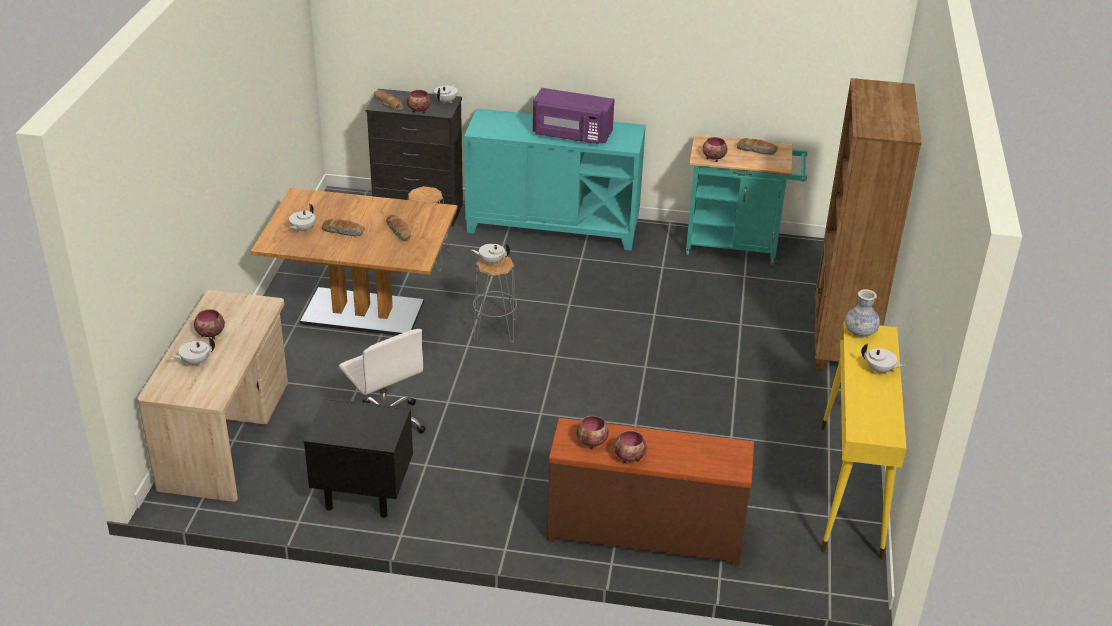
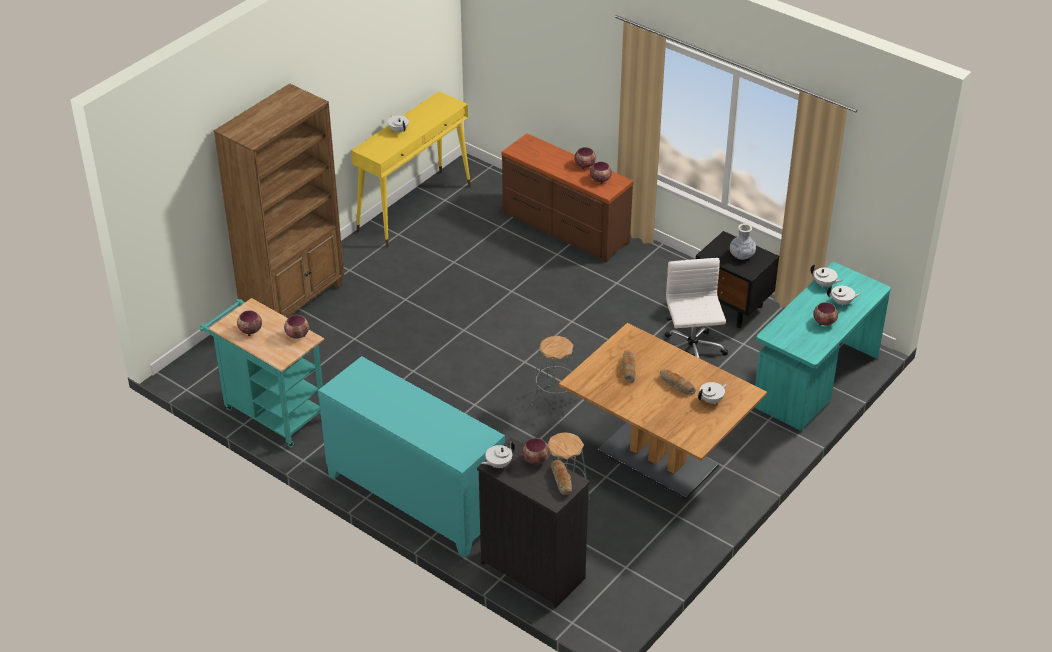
camera: 150 degrees left, 5 degrees up
(227, 436) = (814, 381): beige desk -> turquoise desk
(491, 261) = (558, 347): white teapot -> white teapot (824, 284)
(571, 134) = (400, 400): purple microwave -> none
(756, 150) = (249, 331): bread -> bowl
(860, 332) = (379, 154): vase -> vase (742, 255)

